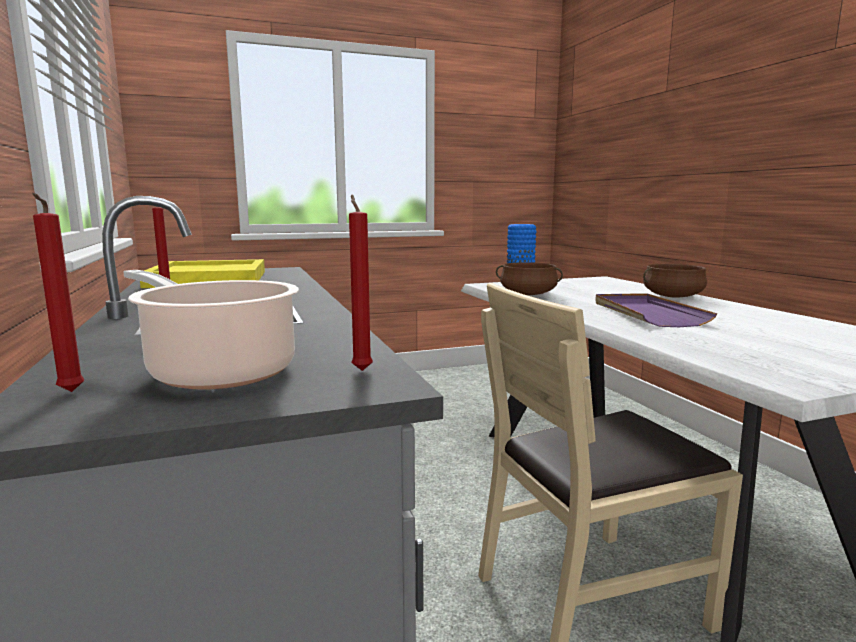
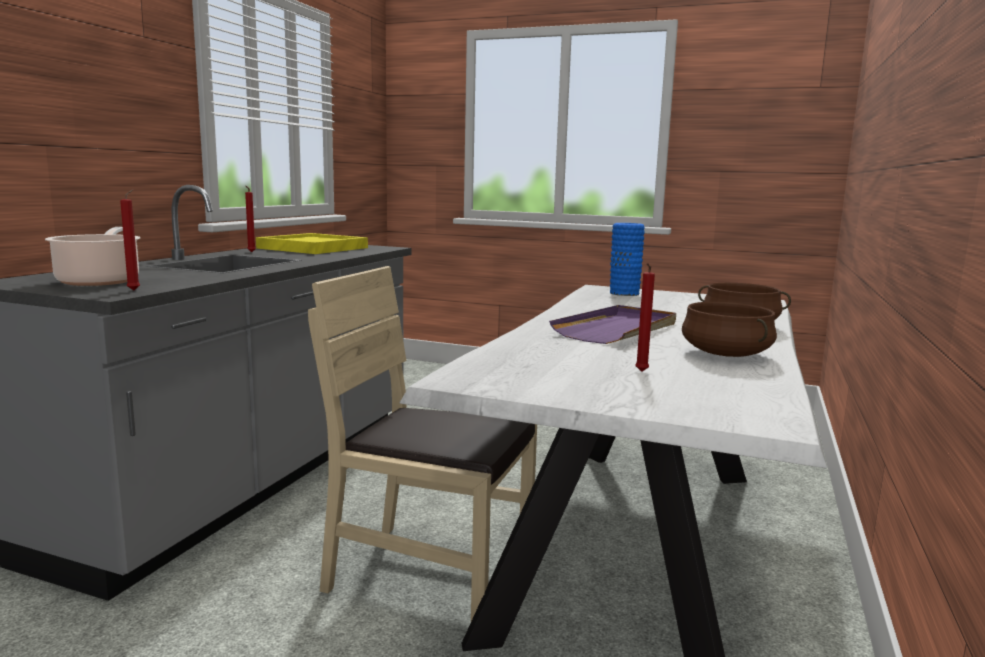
camera: 40 degrees right, 0 degrees up
(69, 393) = (40, 278): red candle -> red candle (640, 372)
(528, 294) = (594, 299): brown cooking pot -> brown cooking pot (725, 354)

